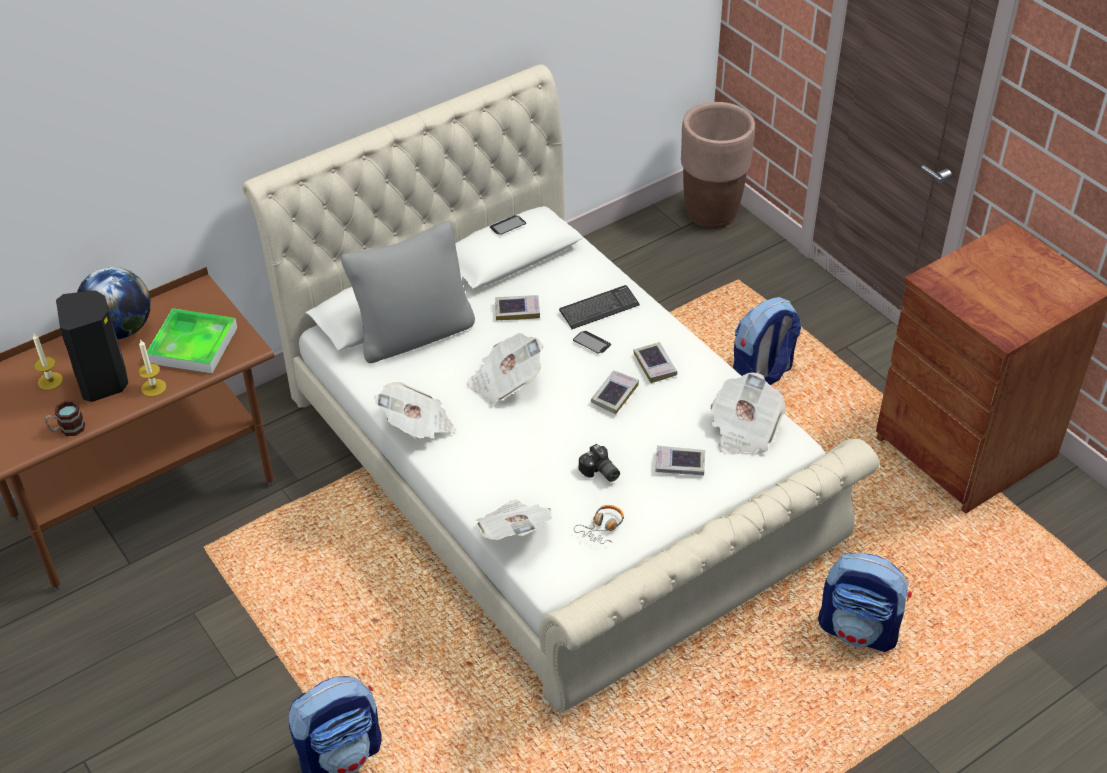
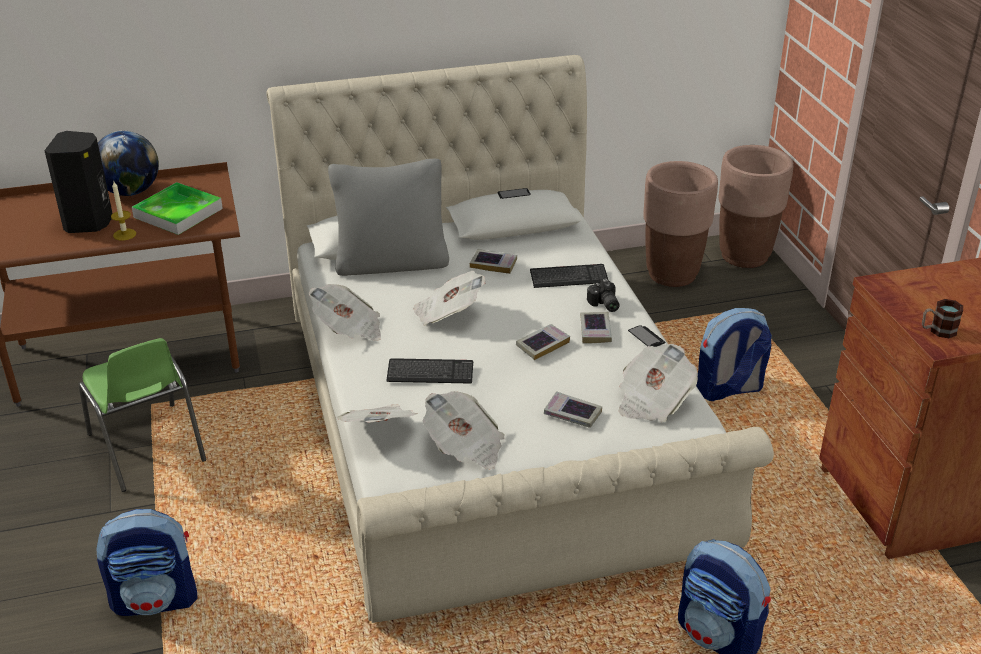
camera: 20 degrees right, 10 degrees down
(50, 381) = (50, 214): candle -> none
(67, 429) = (36, 248): mug -> mug (937, 331)
(231, 598) = (147, 448): none -> green chair
(527, 456) = (430, 373): none -> keyboard
(592, 343) = (546, 301): phone -> phone (646, 337)
(599, 472) = (490, 402): camera -> camera (604, 305)
(602, 528) = (465, 447): headphones -> newspaper
(651, 253) = (672, 274): none -> brown planter

